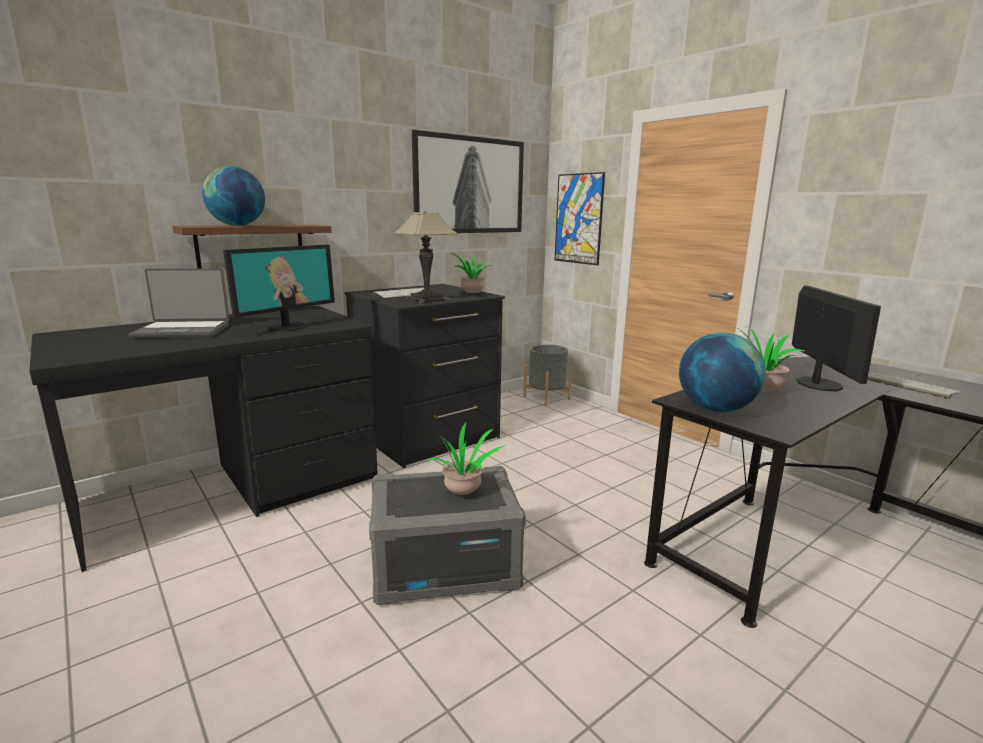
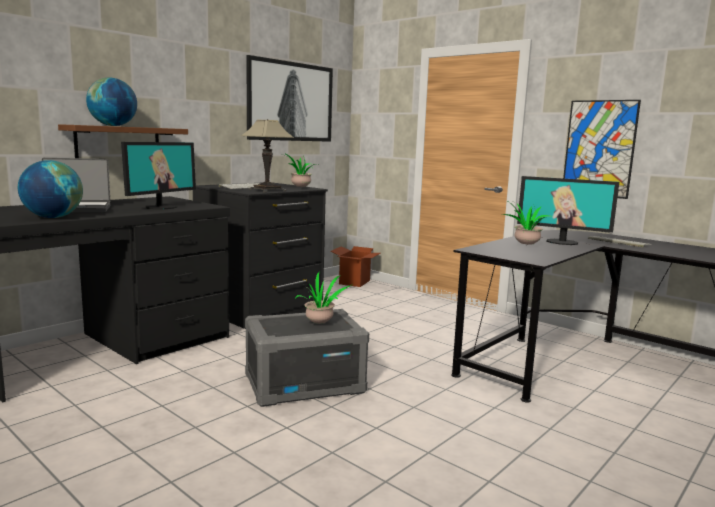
camera: 10 degrees left, 5 degrees down
(546, 398) = (354, 282): grey planter -> cardboard box
(578, 219) = (378, 131): picture -> picture (599, 148)
(715, 409) = (496, 253): globe -> globe (53, 217)
(817, 384) = (562, 242): monitor -> monitor turned 120 degrees clockwise

